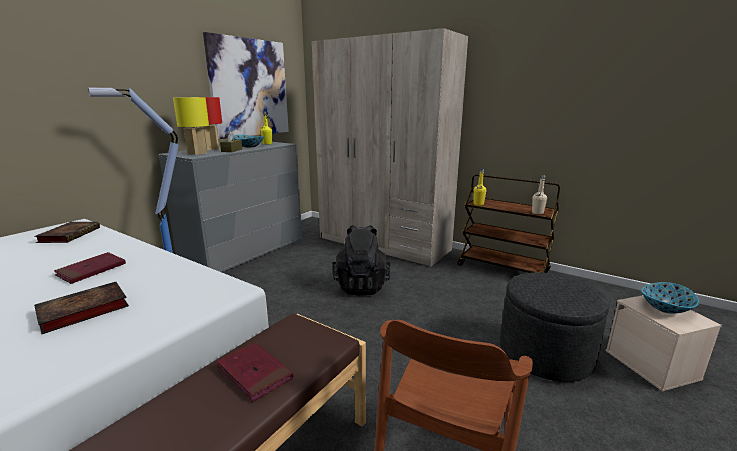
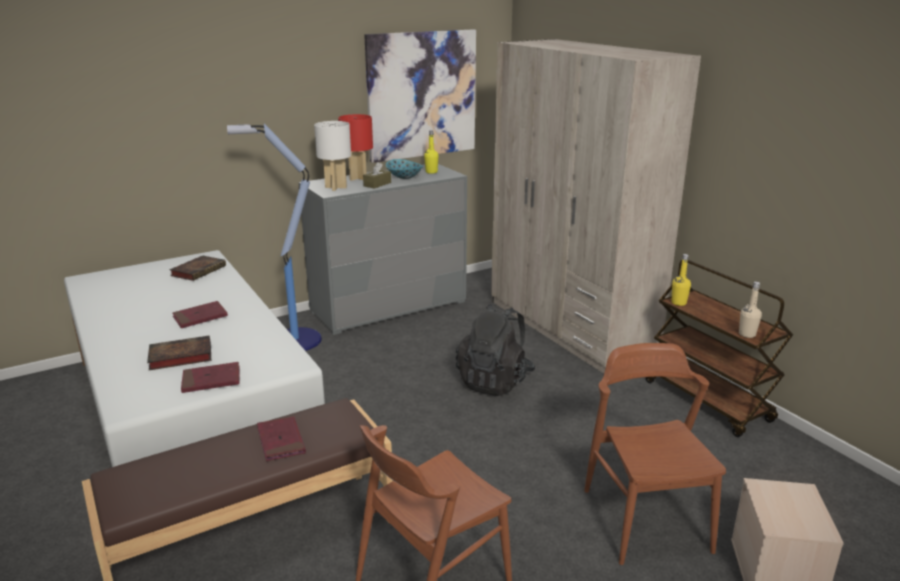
camera: 25 degrees right, 5 degrees up
(140, 326) = (211, 380): none -> red book
(197, 153) = (336, 187): yellow table lamp -> white table lamp
(545, 354) = (645, 519): grey ottoman -> brown chair
(664, 308) = (794, 504): bowl -> none

